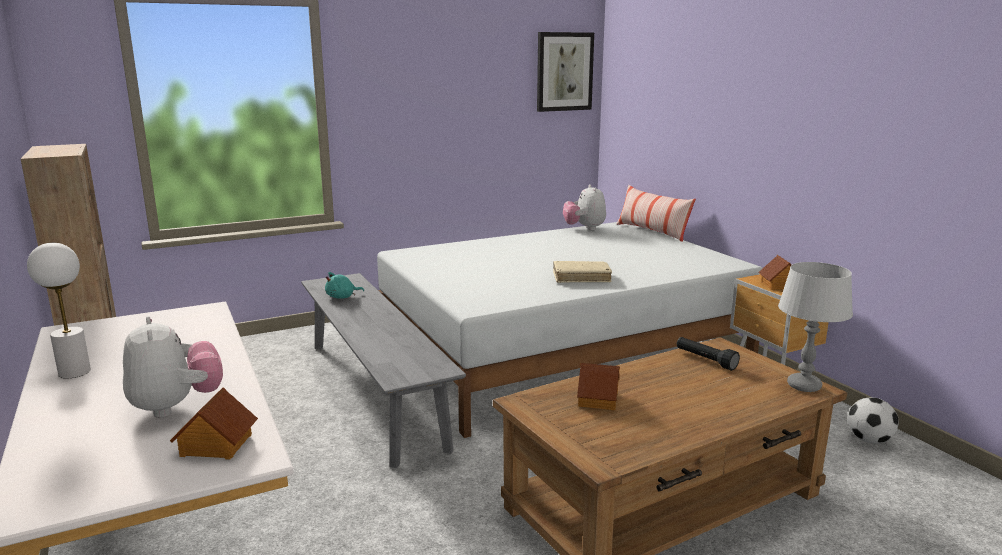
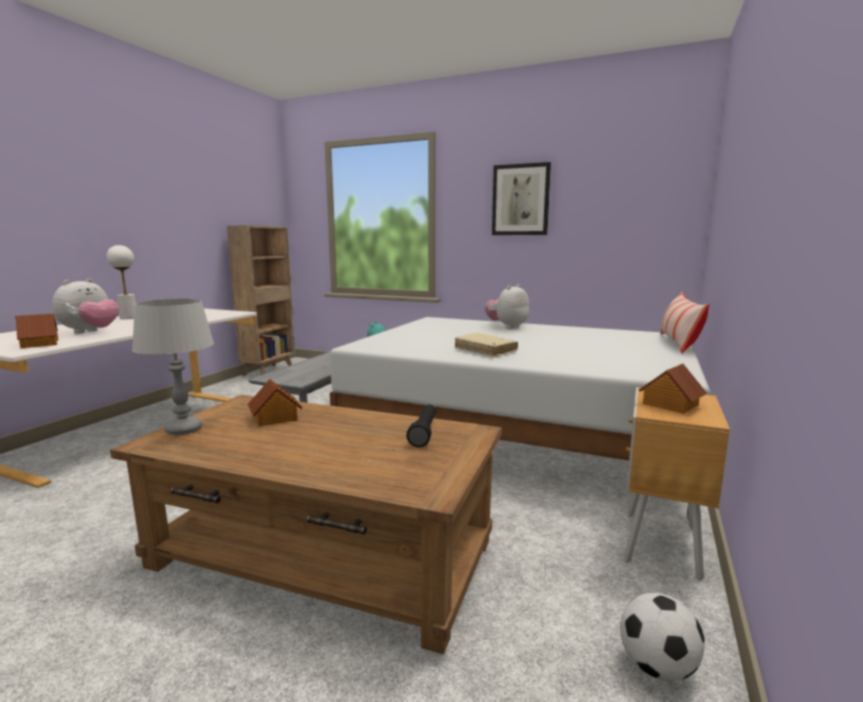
camera: 50 degrees right, 5 degrees down
(564, 71) = (659, 179): picture -> picture (520, 200)
(584, 228) = (617, 331): plush toy -> plush toy (507, 327)
(803, 386) = (429, 486): grey table lamp -> grey table lamp (184, 429)

